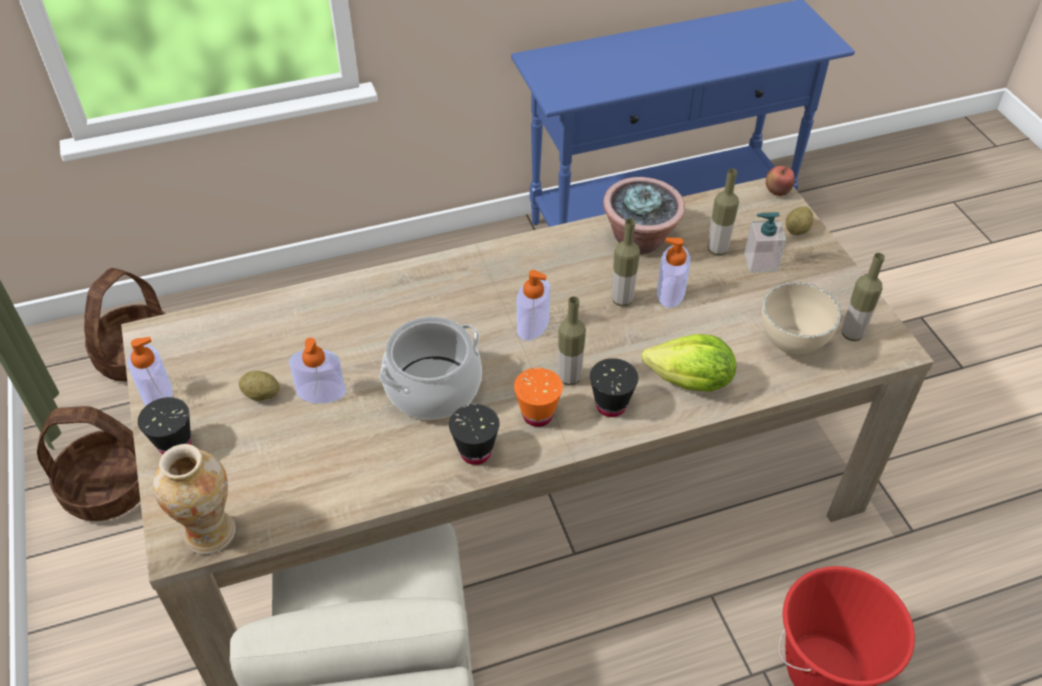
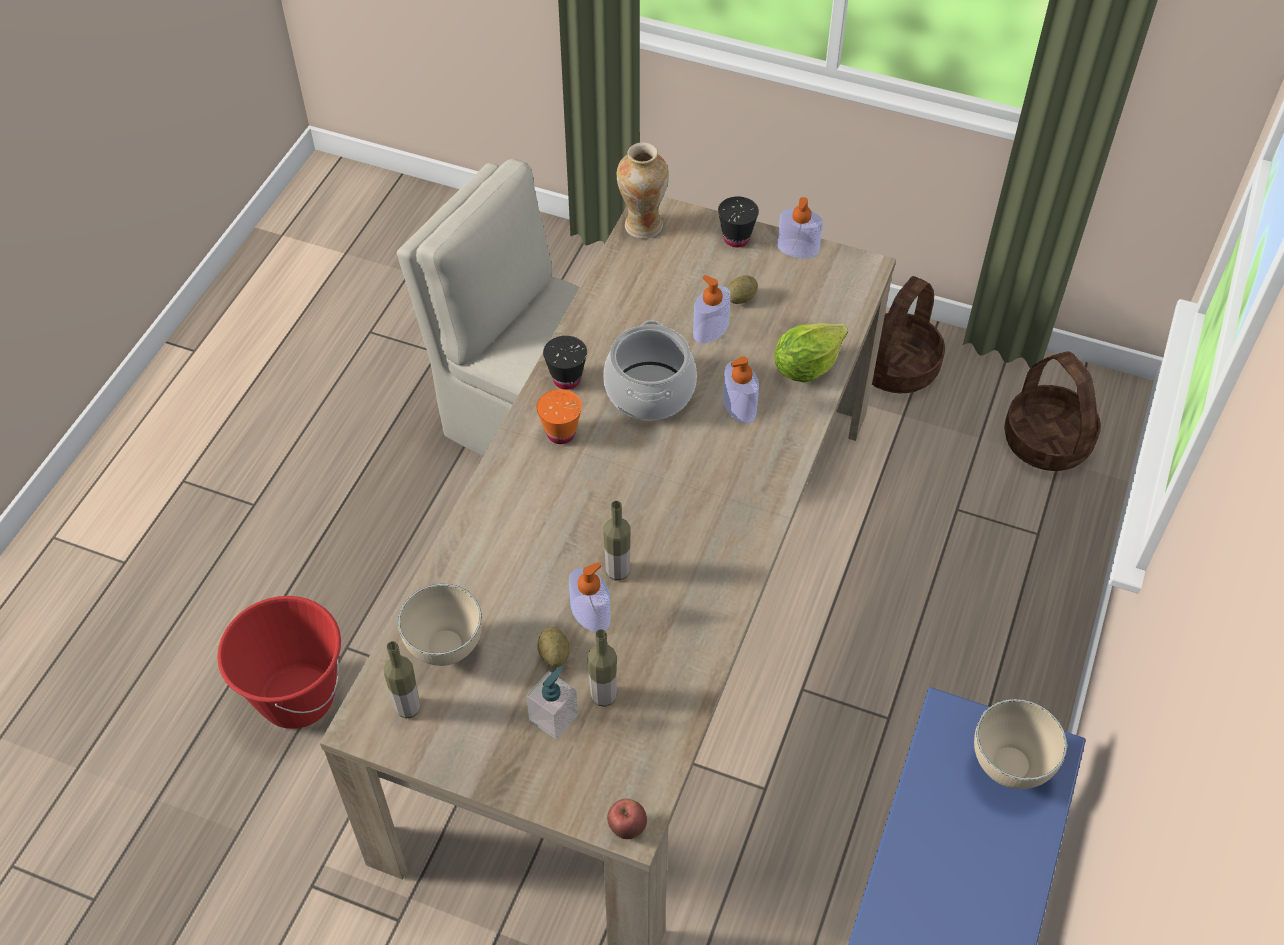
camera: 130 degrees right, 5 degrees up
(533, 324) = (652, 491): soap dispenser -> soap dispenser (739, 407)
(565, 67) = (1008, 769): none -> beige bowl
(569, 377) = (574, 476): bottle -> none
(611, 406) = (522, 482): black cup -> none
(640, 240) = (676, 644): potted plant -> none
(690, 382) = (488, 548): lettuce -> lettuce (806, 366)
(797, 230) = (560, 791): potato -> potato (554, 655)

